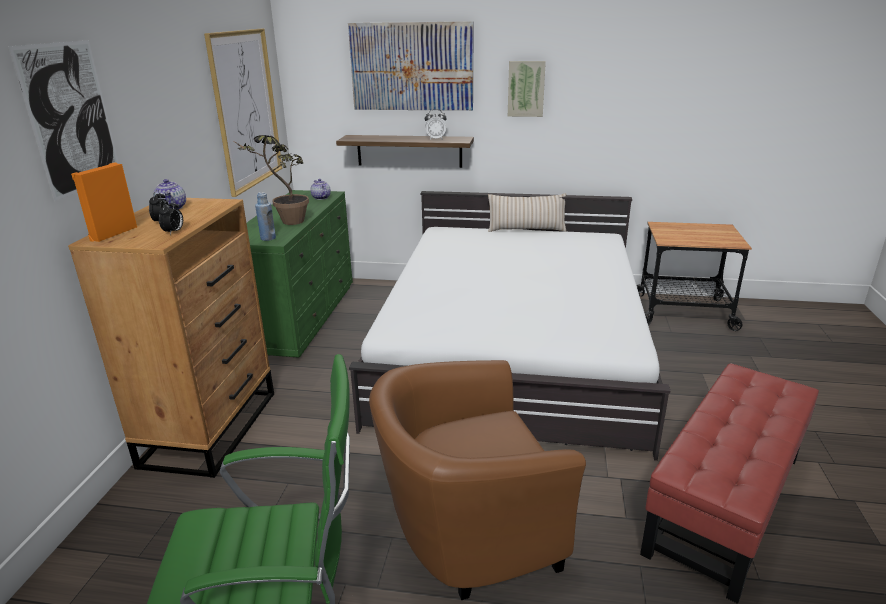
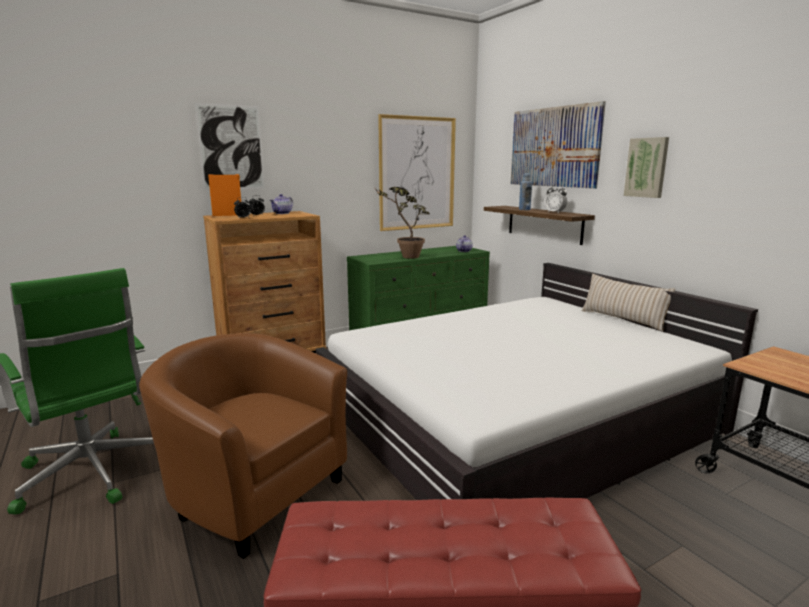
camera: 50 degrees right, 10 degrees down
(268, 238) = (373, 260): blue bottle -> blue bottle (524, 209)

